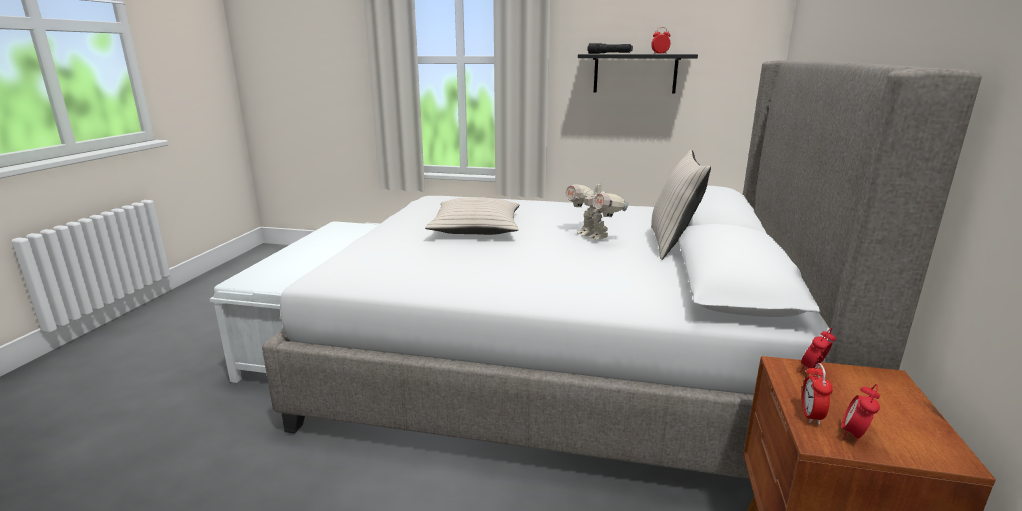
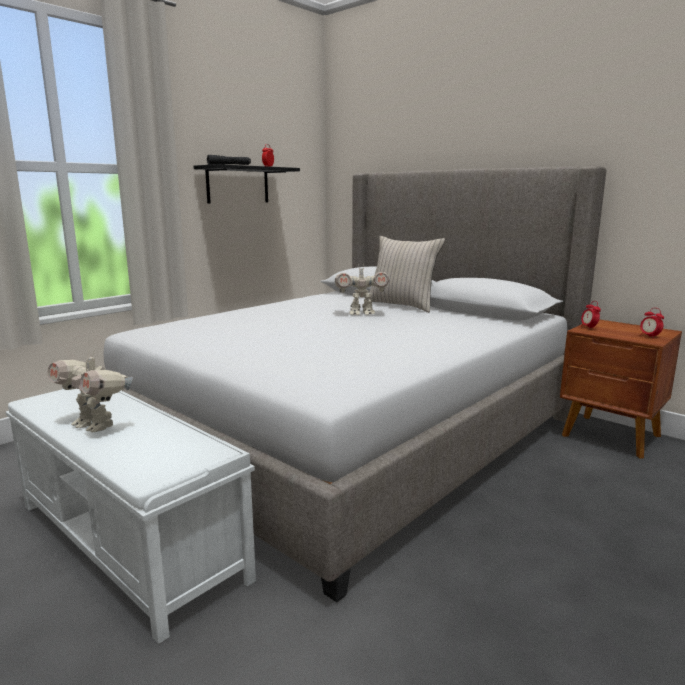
camera: 60 degrees left, 5 degrees down
(307, 248) = (95, 425): none -> toy robot
(476, 228) = (279, 333): beige pillow -> none
(811, 415) = (631, 337): alarm clock -> none

